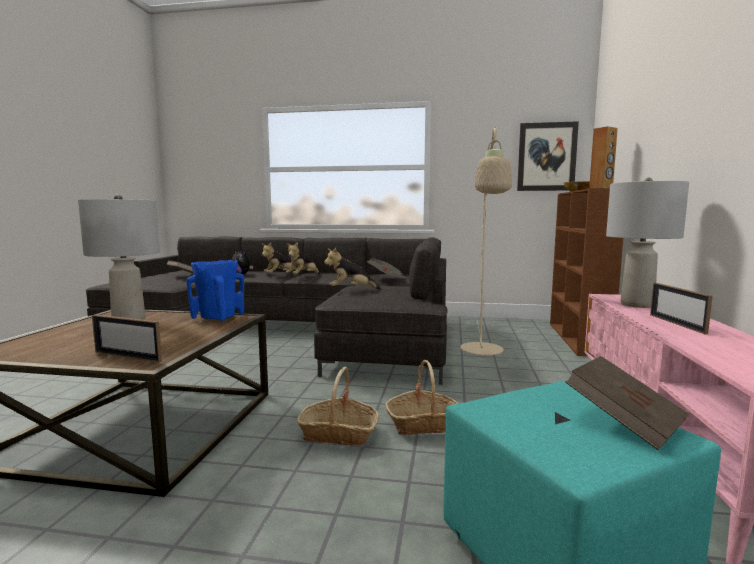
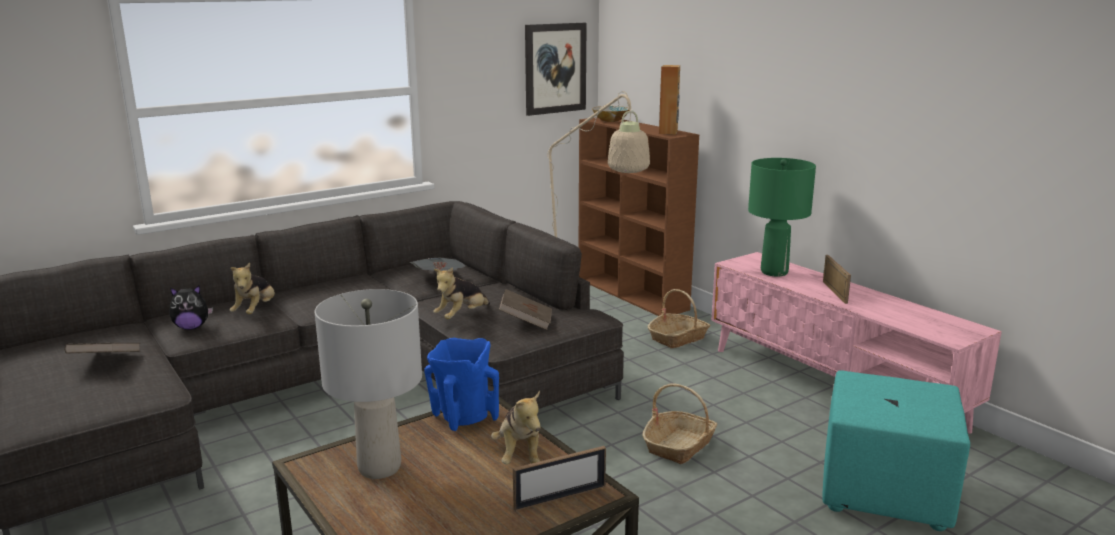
camera: 45 degrees left, 10 degrees up
(303, 276) = (311, 305): plush toy -> plush toy (520, 454)
(338, 433) = (639, 488): basket -> basket (678, 338)
(624, 422) = (917, 390): brown book -> brown book (526, 322)
(636, 304) = (773, 272): grey table lamp -> green table lamp
(676, 323) = (834, 292): picture frame -> picture frame turned 135 degrees counterclockwise

